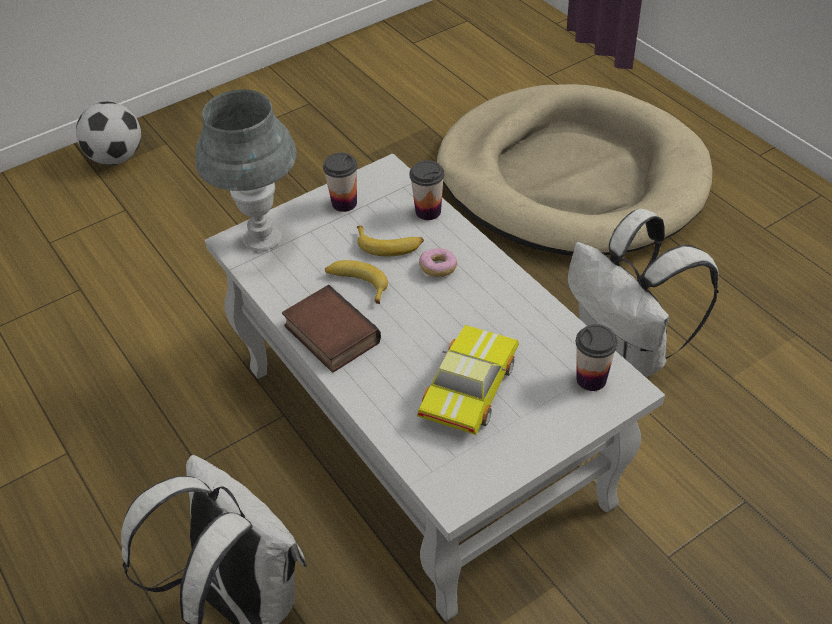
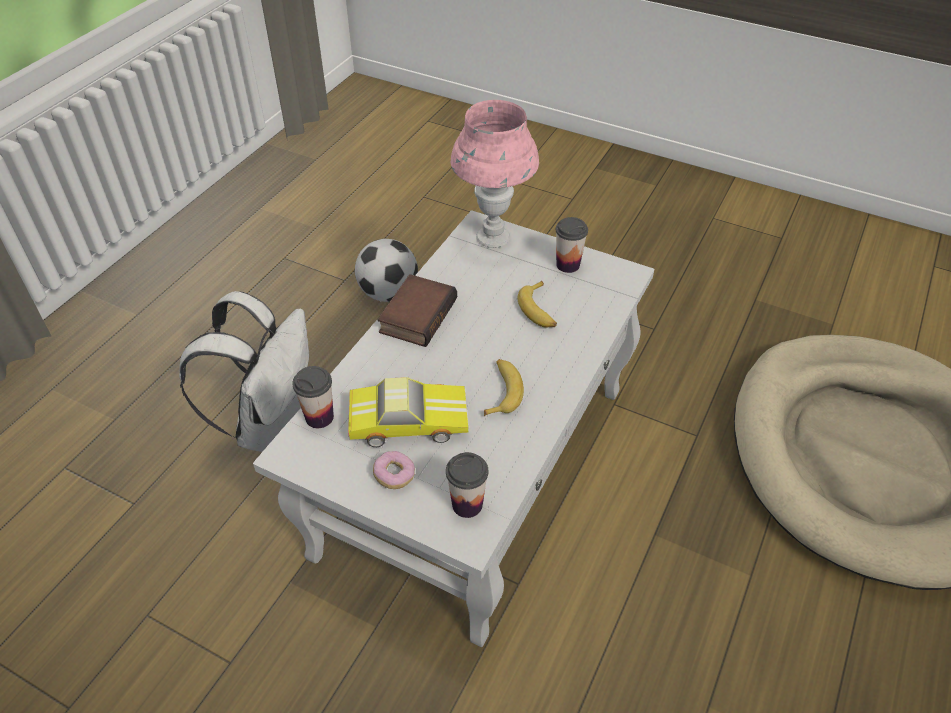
camera: 60 degrees right, 0 degrees up
(116, 158) = (618, 169): football -> football (388, 293)
(262, 239) = (493, 238): grey table lamp -> pink table lamp
(356, 284) = (481, 309): banana -> banana (501, 391)
(428, 211) = (599, 318): cup -> cup (319, 417)
(438, 268) = (534, 350): donut -> donut (394, 475)
(626, 356) = (668, 594): white backpack -> none

